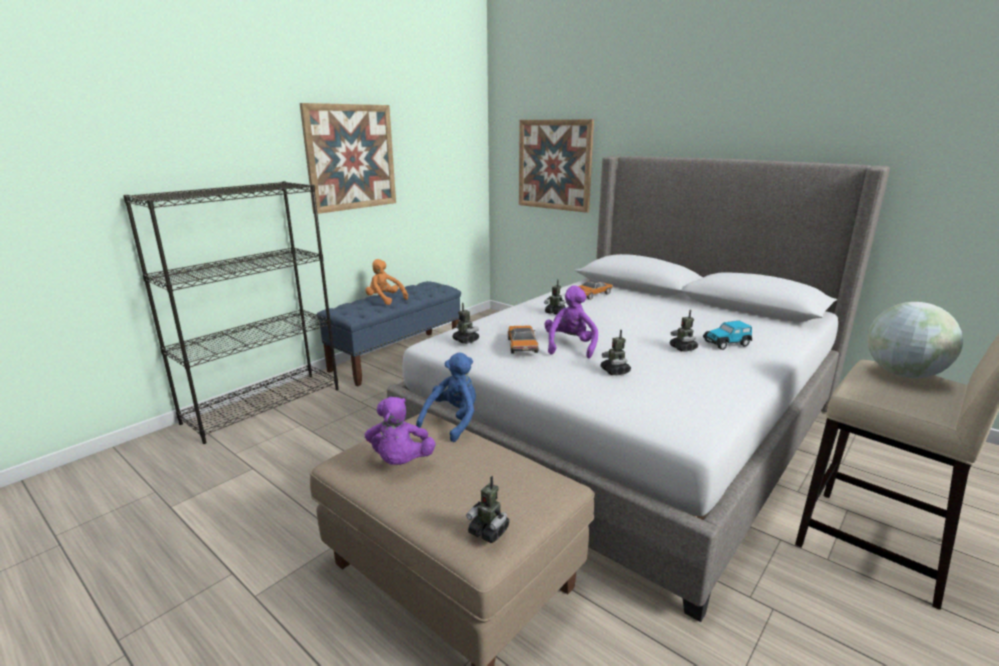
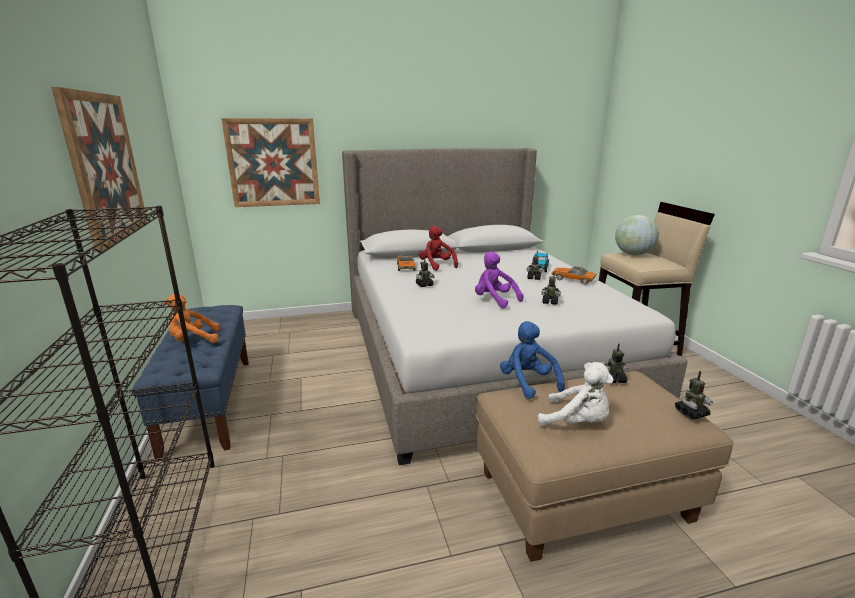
camera: 55 degrees left, 0 degrees up
(400, 462) = (577, 422): purple plush toy -> white plush toy
(465, 340) = (441, 324): toy robot -> toy robot (613, 379)
(522, 345) = (480, 310): toy car -> toy car (573, 279)
(623, 302) = (436, 265): none -> red plush toy

